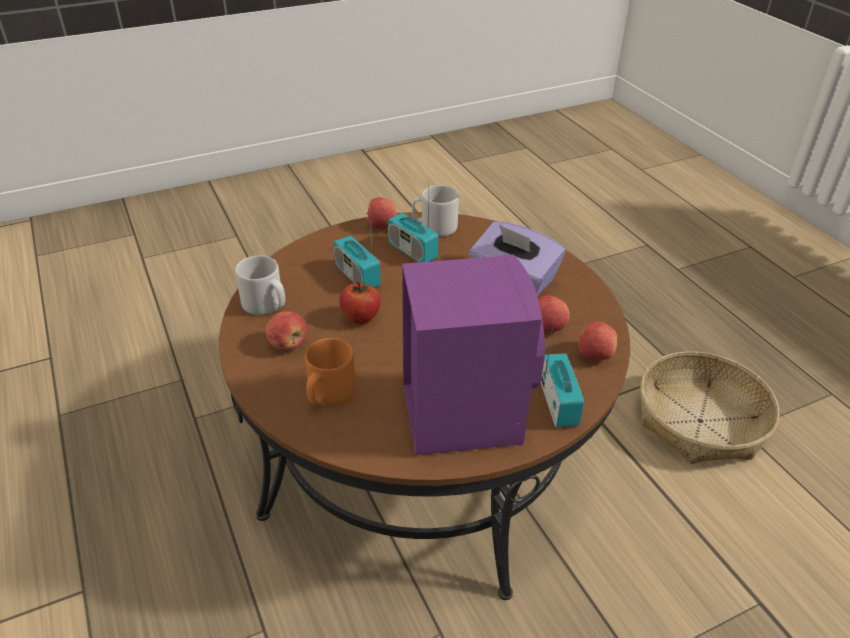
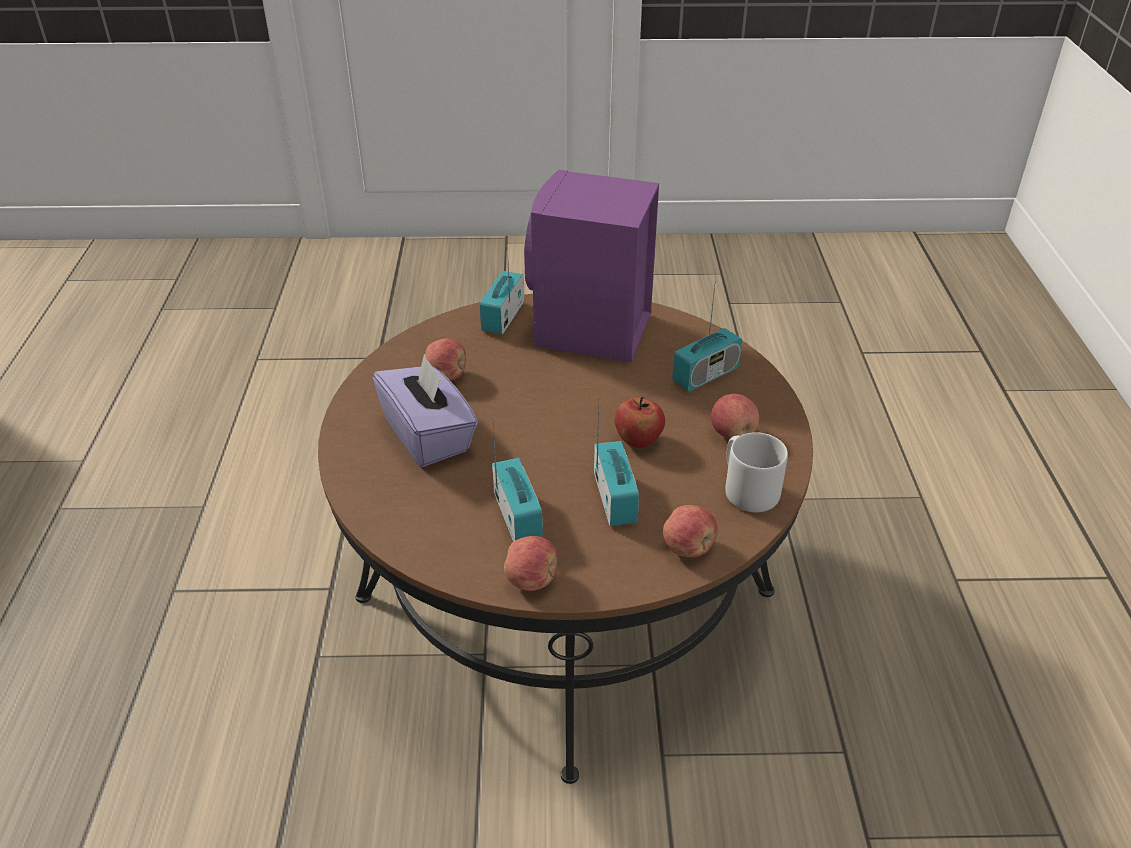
camera: 155 degrees left, 0 degrees up
(329, 395) = (705, 375): orange mug -> radio
(434, 227) = (456, 551): grey mug -> none
(594, 355) = (429, 342): apple -> apple (688, 548)
(699, 421) = (234, 529): basket -> none

